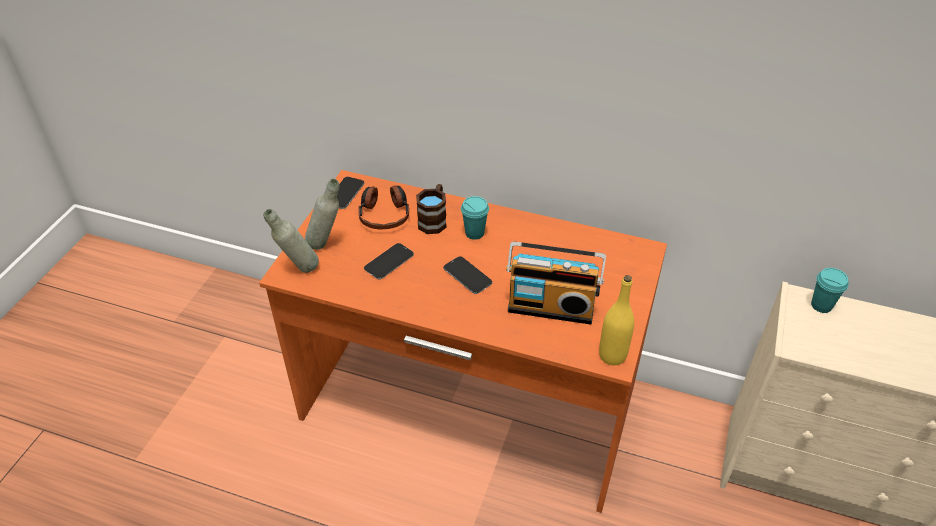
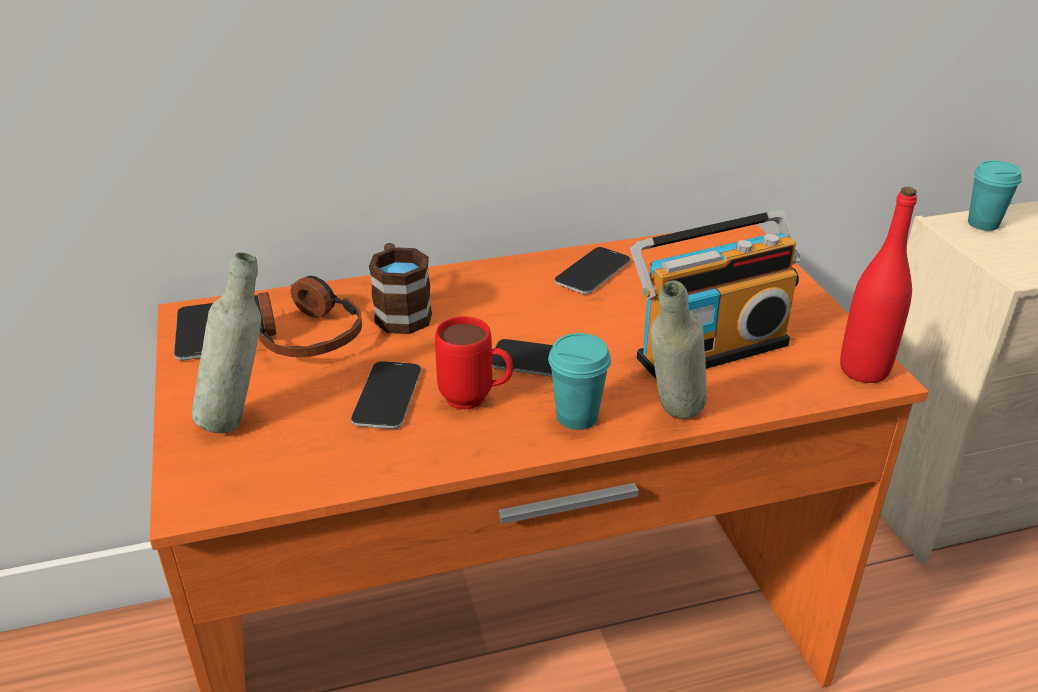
camera: 35 degrees left, 10 degrees down
(298, 270) = (221, 481): grey bottle -> grey bottle (672, 421)
(421, 282) = (476, 401): none -> red mug
(474, 233) = (485, 304): turquoise cup -> turquoise cup (577, 417)
(543, 237) = (592, 272): none -> phone
(612, 355) = (864, 370): yellow bottle -> red bottle

